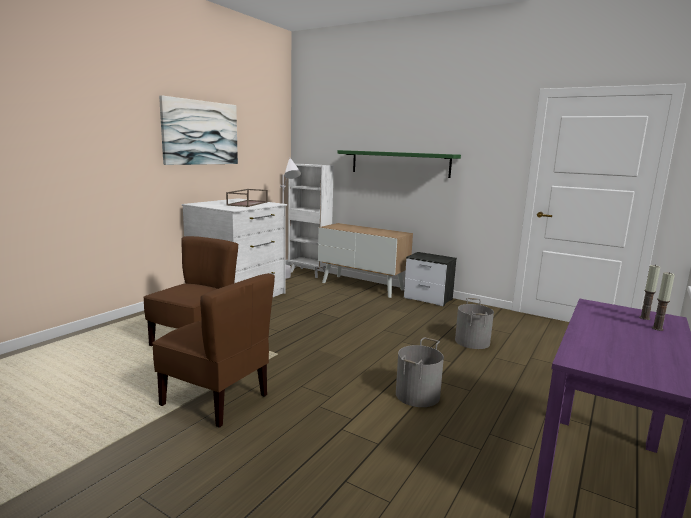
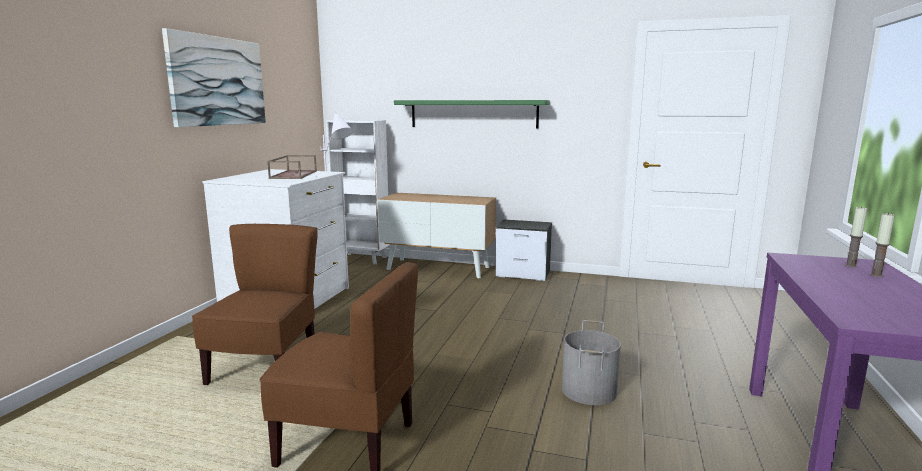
camera: 15 degrees left, 0 degrees up
(471, 341) = (603, 317): grey bucket -> none

